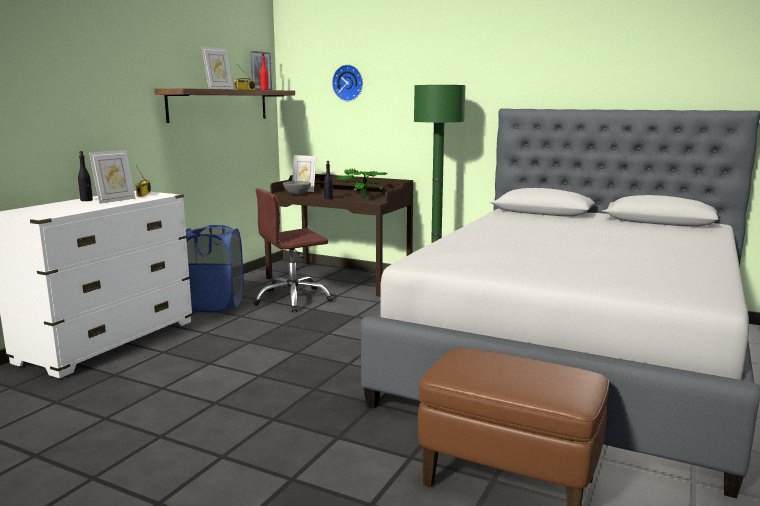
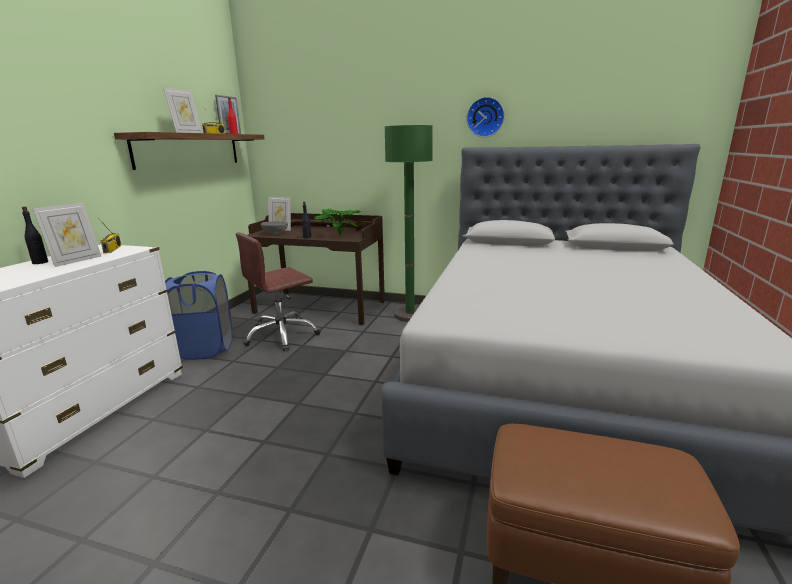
camera: 10 degrees left, 5 degrees up
(348, 83) = (315, 126): wall clock -> wall clock (485, 117)

